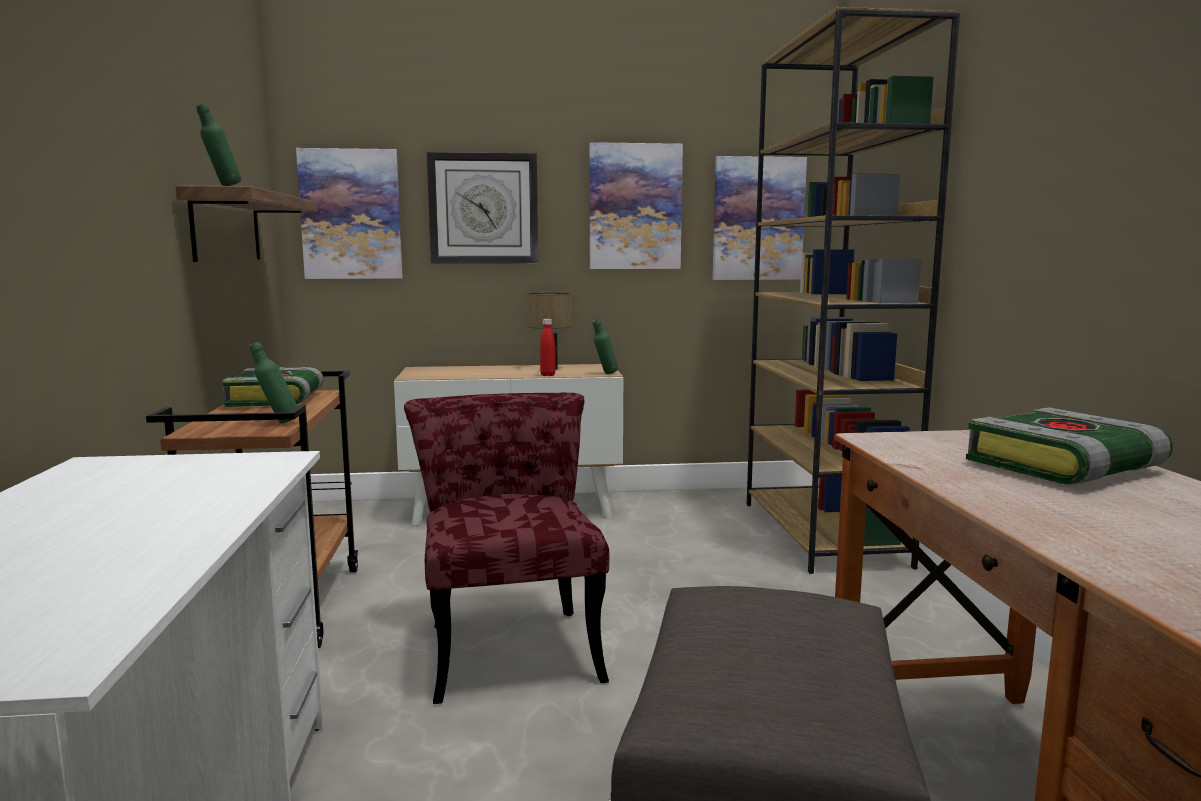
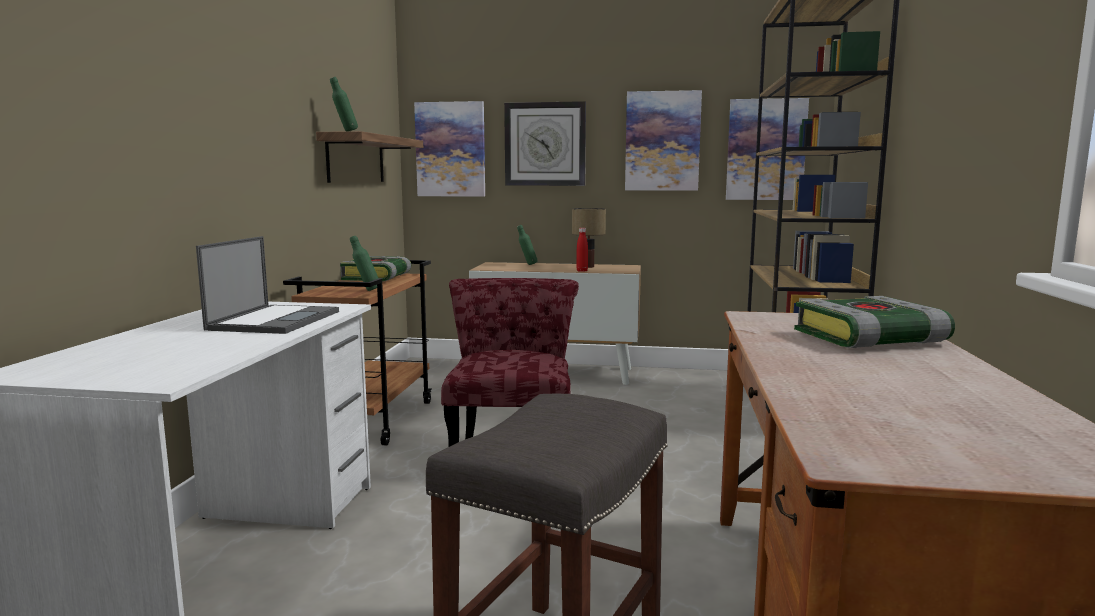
camera: 15 degrees right, 0 degrees up
(183, 493) = (275, 320): none -> laptop
(605, 374) = (626, 271): green bottle -> green bottle (527, 265)

